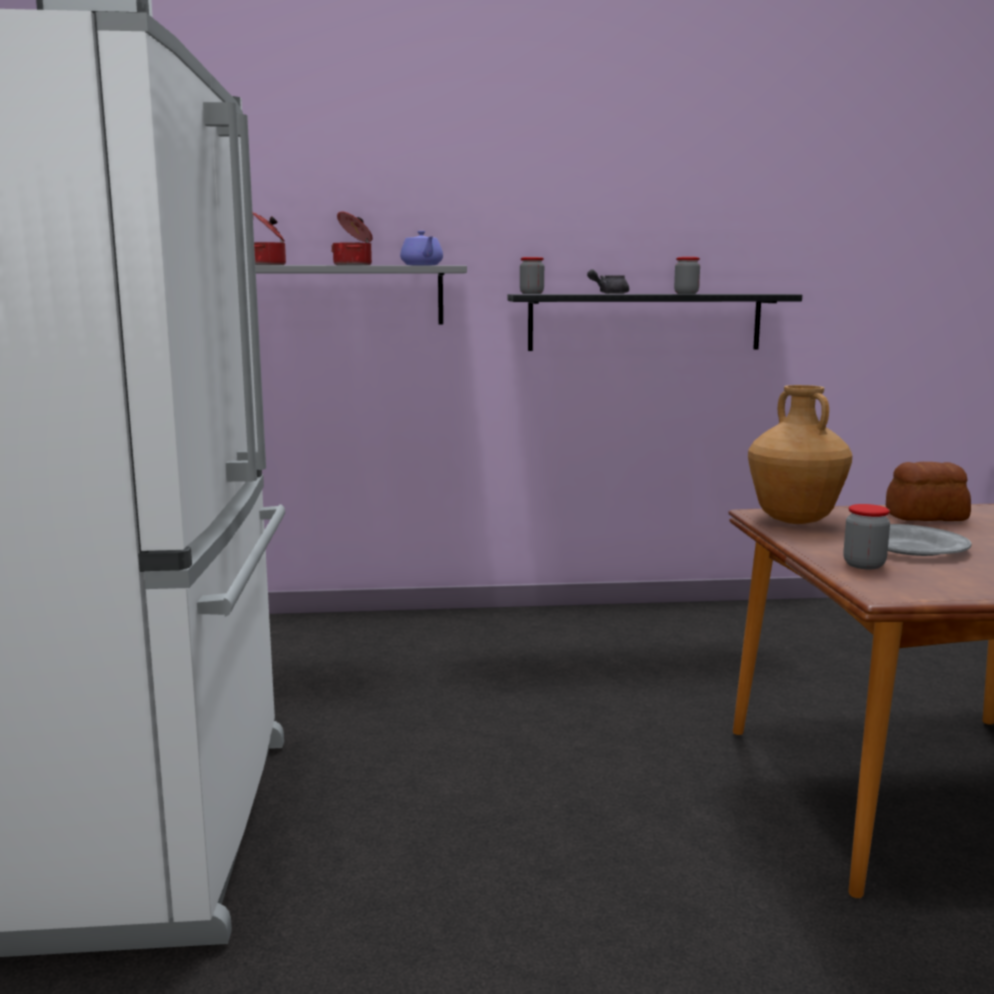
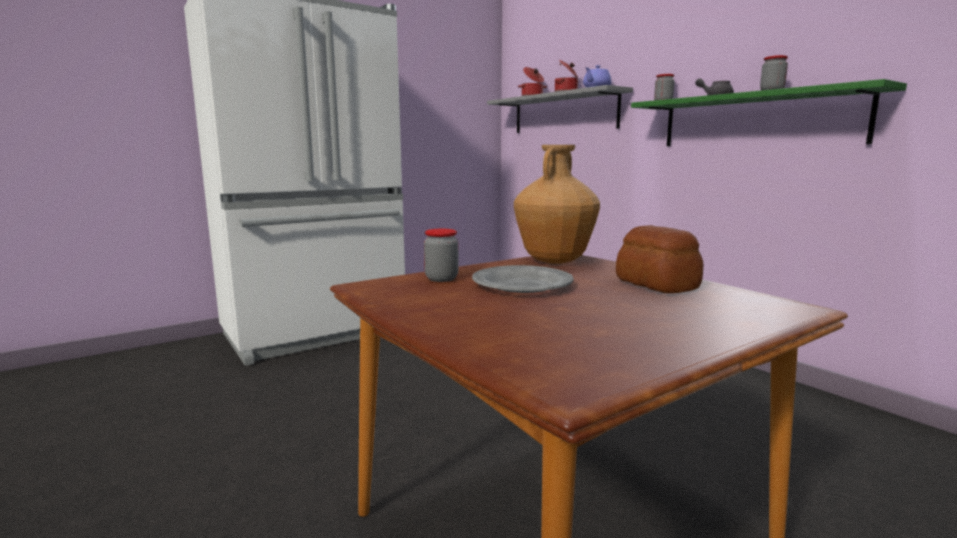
camera: 60 degrees right, 0 degrees up
(644, 322) = (756, 120): black shelf -> green shelf

